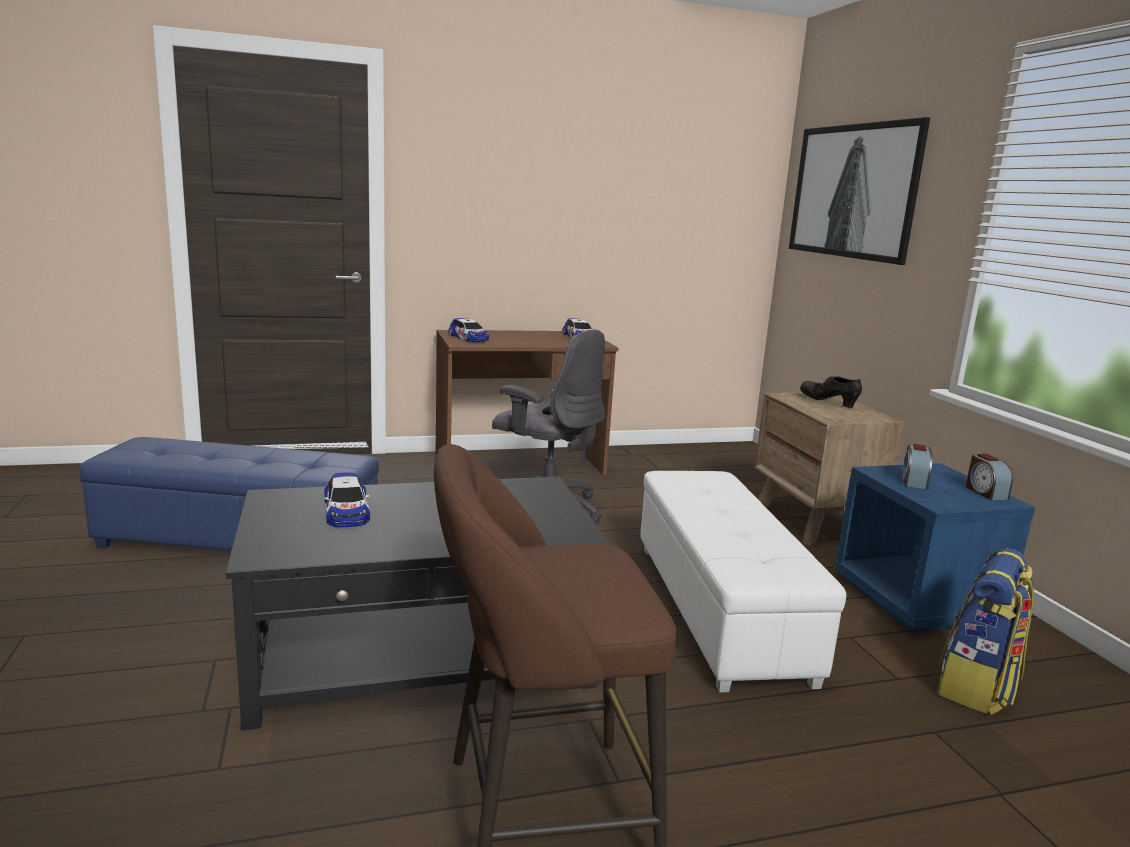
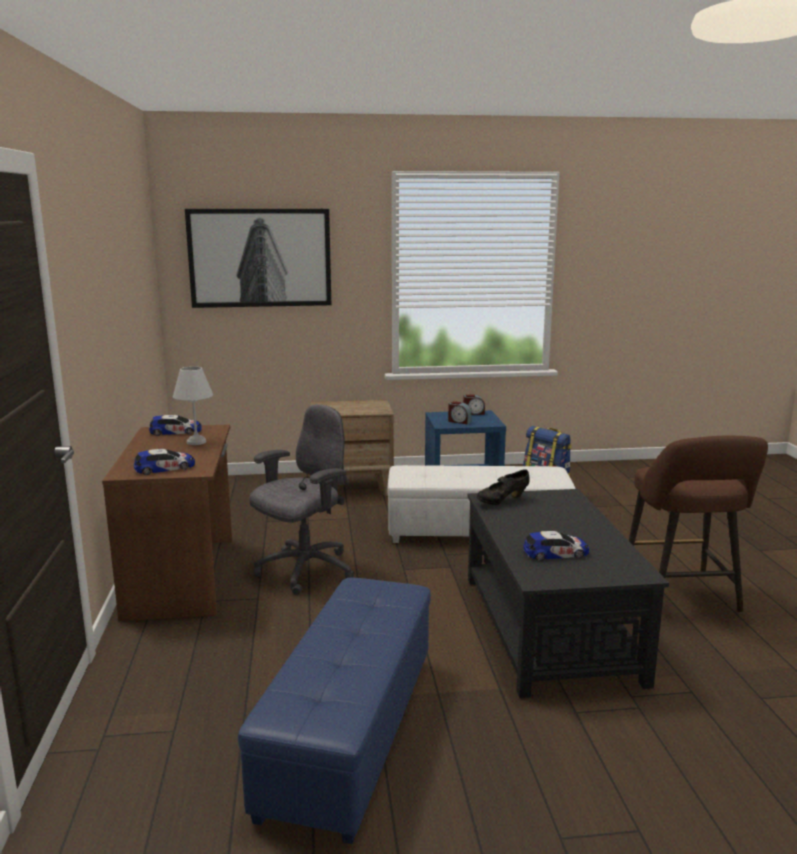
camera: 80 degrees left, 0 degrees up
(548, 341) = (195, 442): none -> white table lamp
(828, 402) = (341, 406): black shoe -> black shoe (502, 501)

